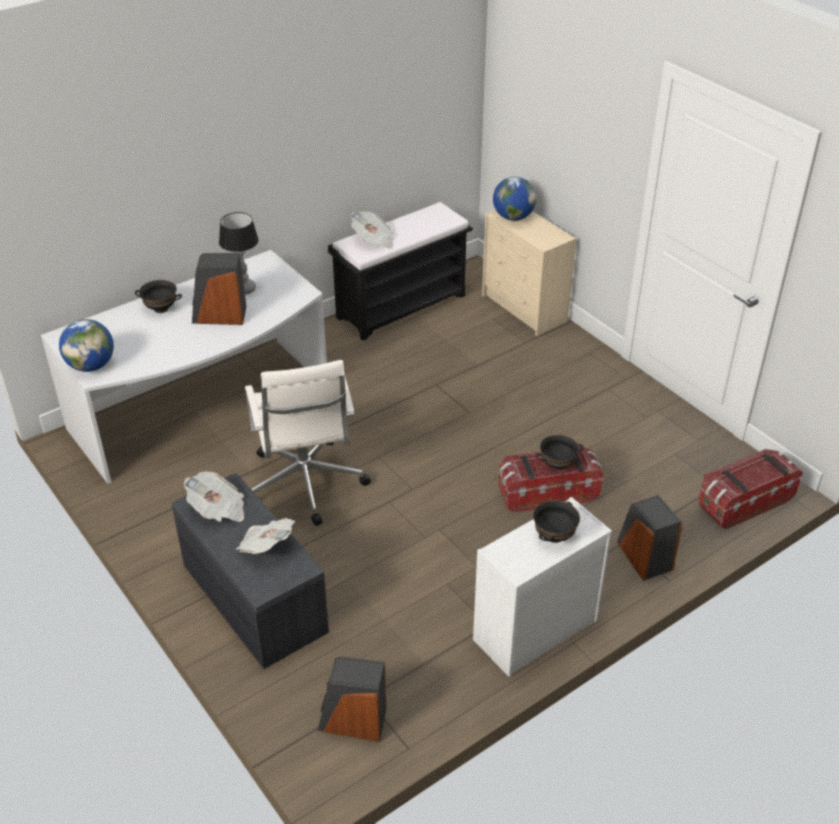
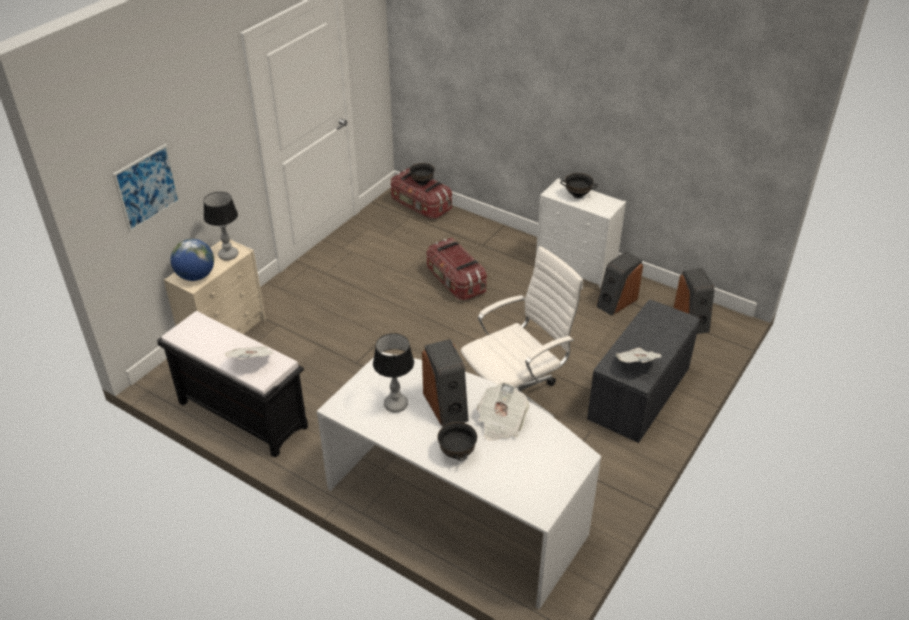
camera: 110 degrees left, 0 degrees up
(91, 366) = (569, 466): globe -> none
(266, 546) = (650, 329): newspaper -> newspaper (501, 422)
(534, 109) = (147, 187): none -> picture
(541, 237) = (228, 255): none -> table lamp
(557, 465) = (455, 255): black bowl -> black bowl (422, 183)
(643, 557) = (490, 236): speaker -> speaker (616, 302)

